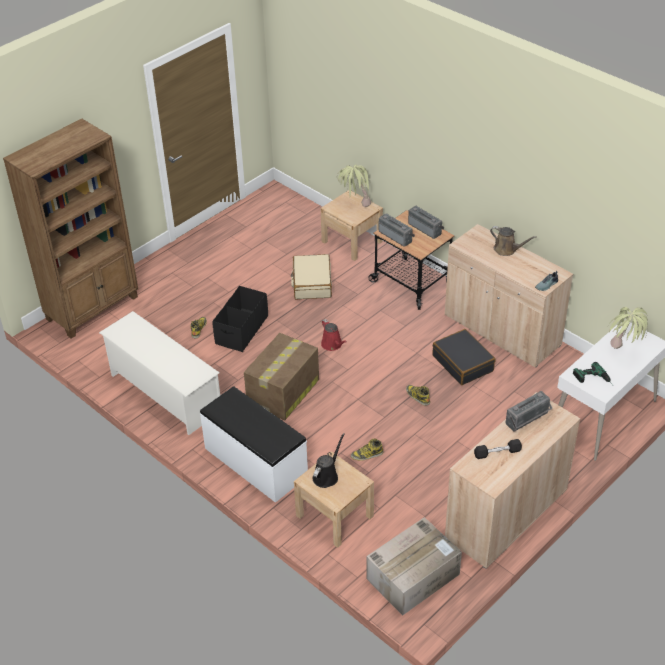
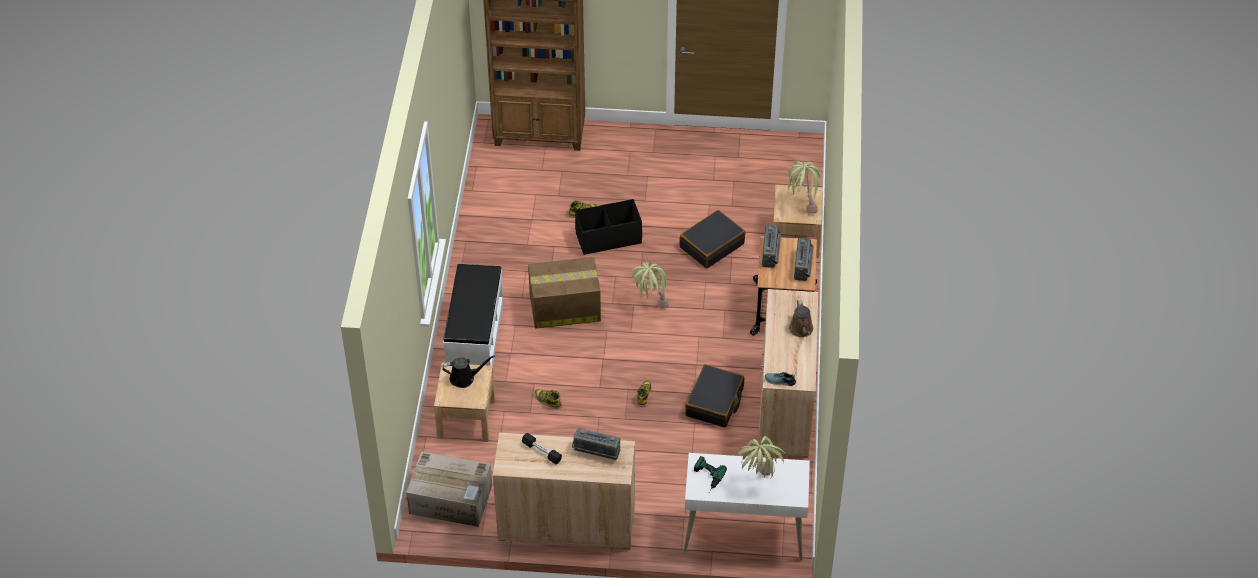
camera: 50 degrees right, 5 degrees up
(165, 393) = (493, 239): white shoe rack -> none
(312, 283) = (711, 245): beige suitcase -> black suitcase
(332, 345) = (650, 305): red watering can -> potted plant

